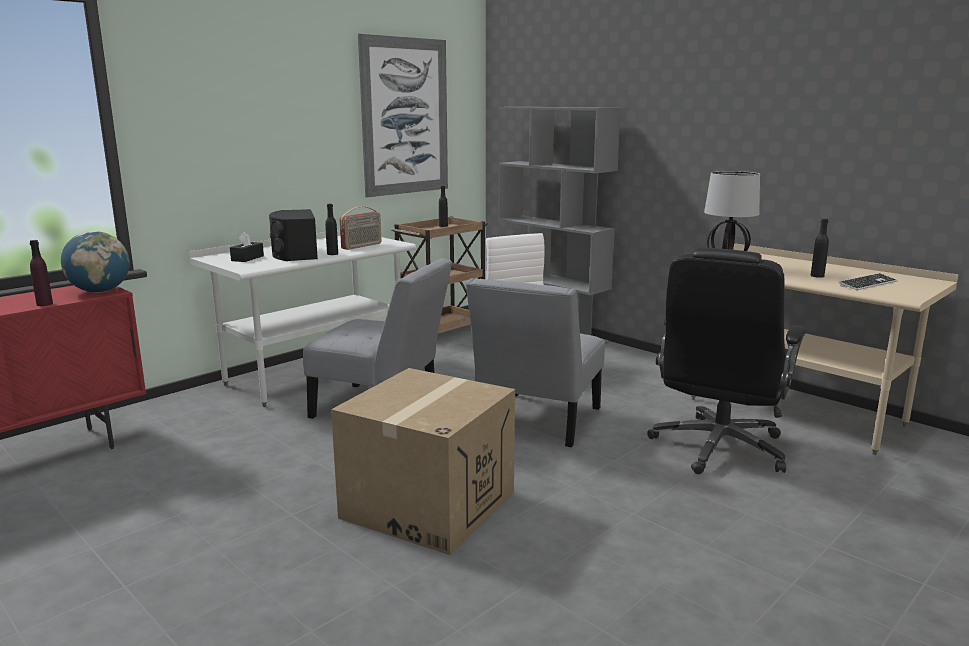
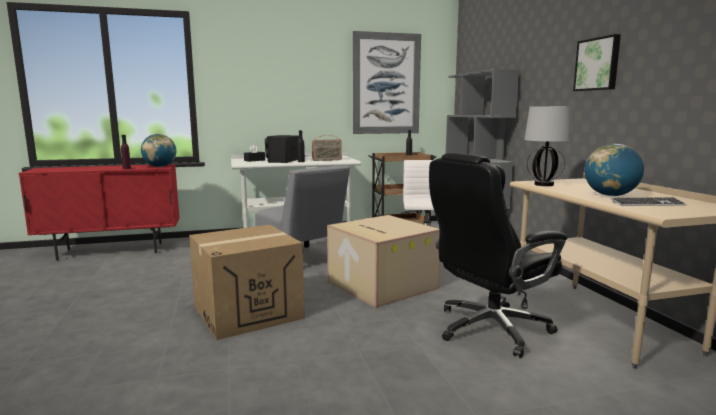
camera: 30 degrees right, 5 degrees down
(536, 422) = (380, 285): grey chair -> cardboard box
(749, 115) = (598, 64): none -> picture
(817, 276) = (610, 195): black bottle -> globe

